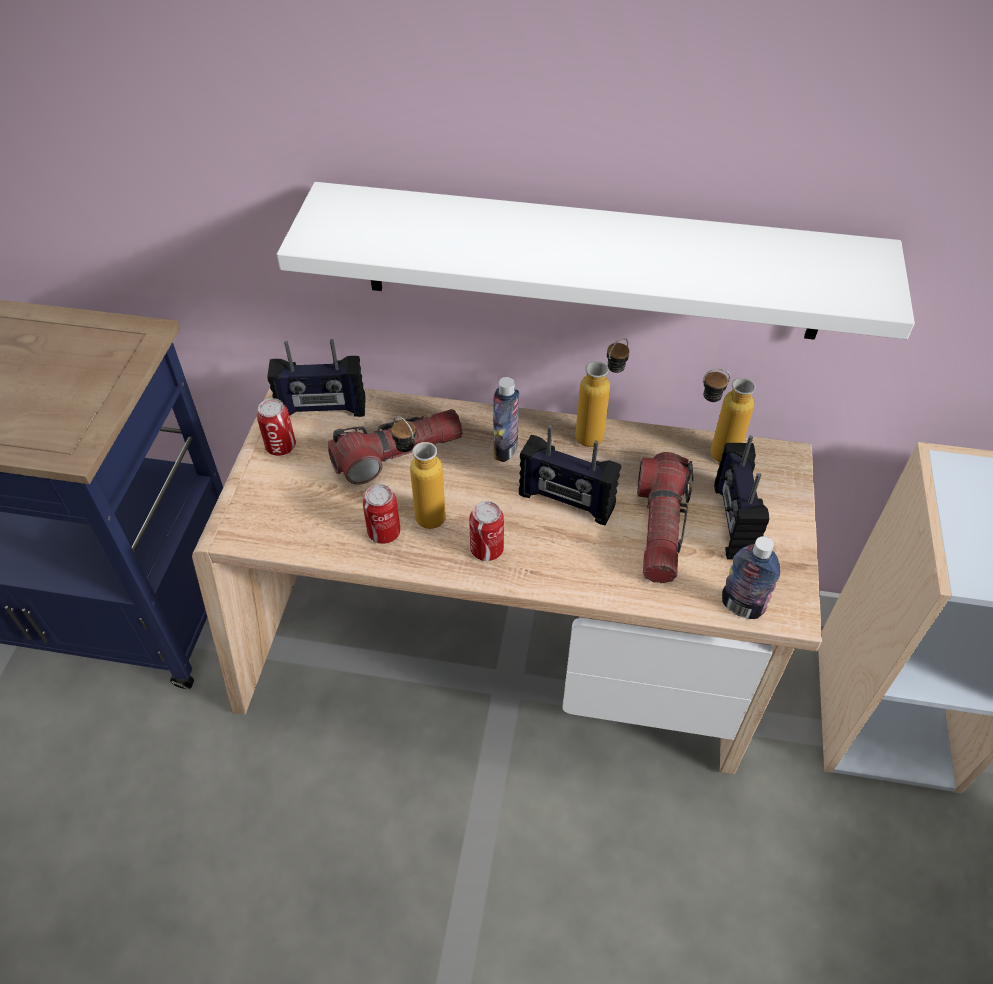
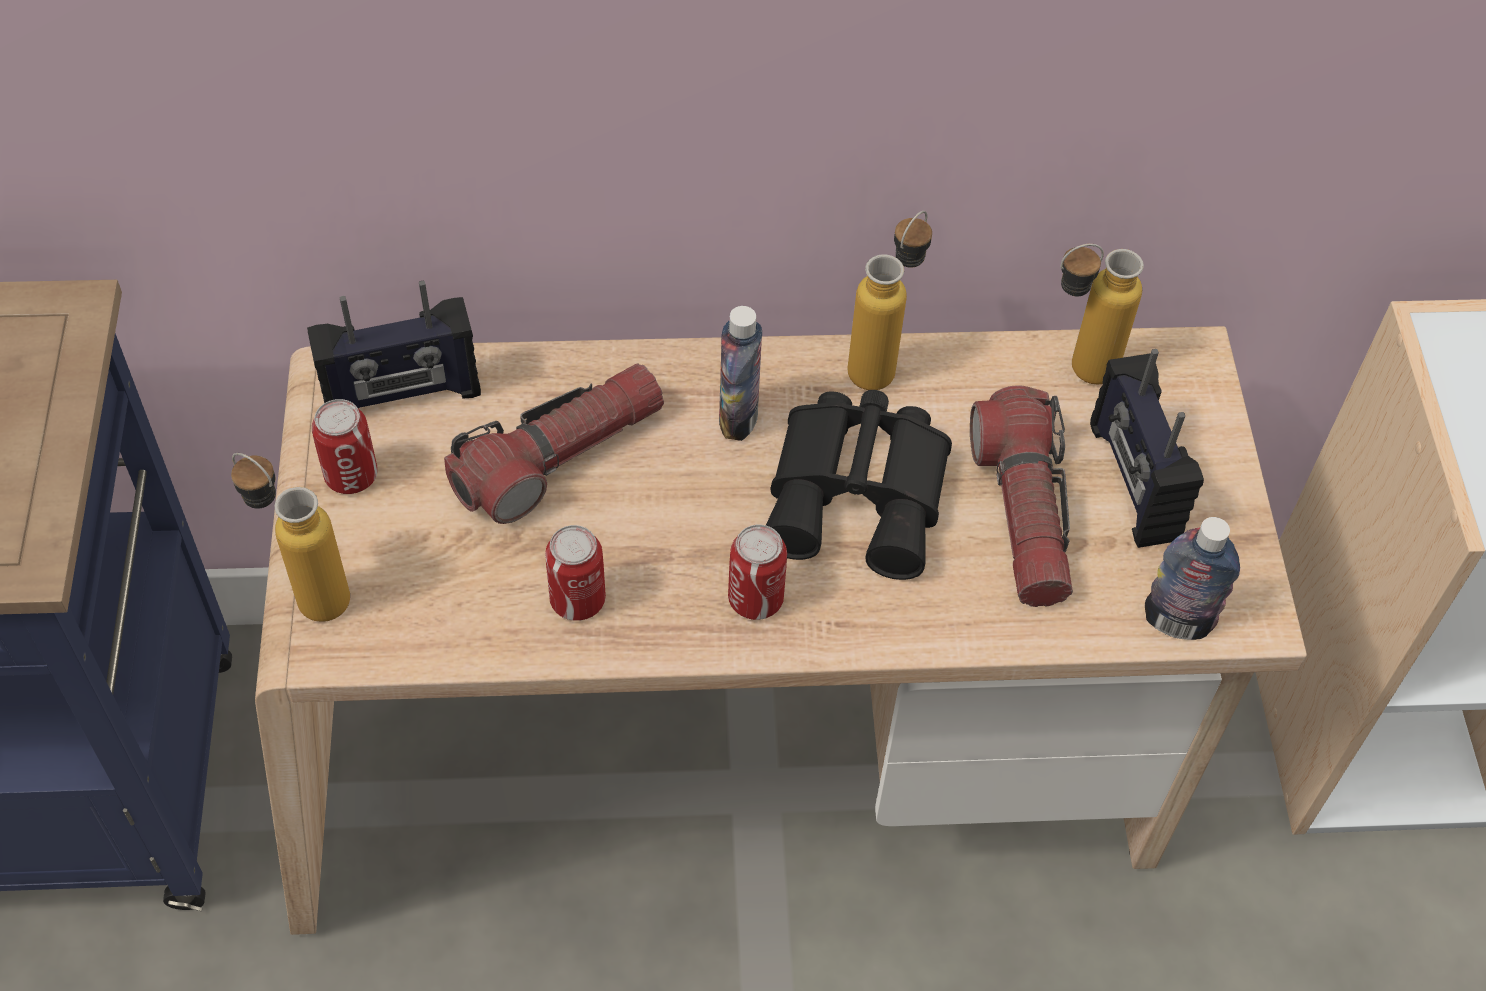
camera: 15 degrees left, 5 degrees up
(421, 511) = (629, 551): bottle -> bottle (306, 591)
(566, 501) = (861, 493): radio -> black binoculars
(592, 263) = (861, 99): white shelf -> none

